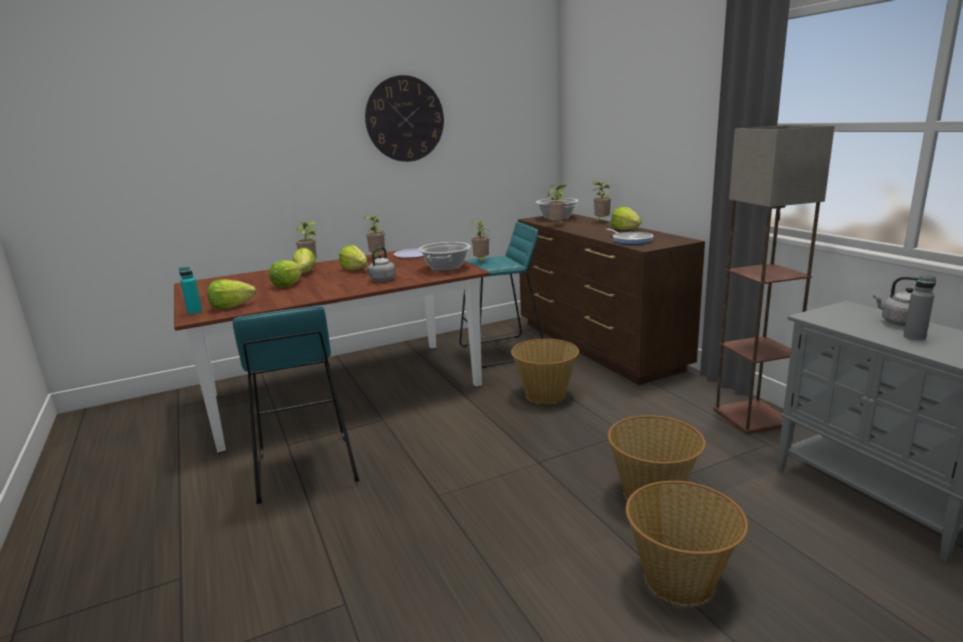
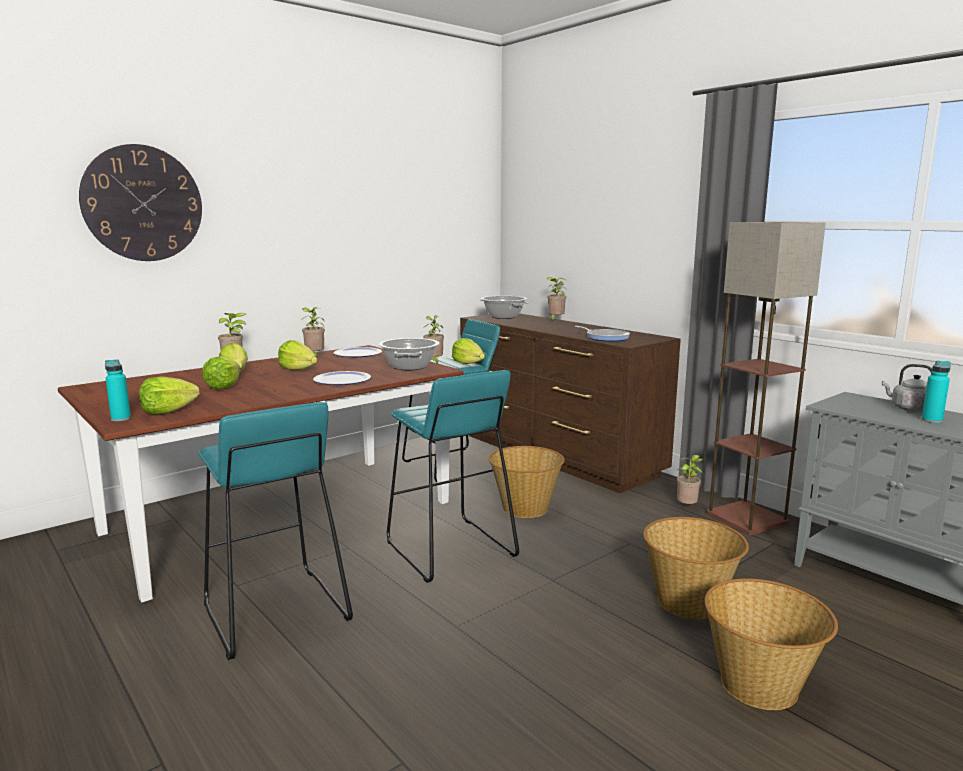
camera: 15 degrees left, 5 degrees down
(381, 280) = (342, 380): grey kettle -> plate
(405, 119) = (341, 200): wall clock -> wall clock (143, 203)
(463, 427) = (449, 549): none -> turquoise stool
(557, 225) = (511, 323): potted plant -> potted plant (687, 507)
(625, 229) = (589, 328): lettuce -> lettuce (468, 363)
(914, 337) = (931, 420): grey bottle -> turquoise bottle

